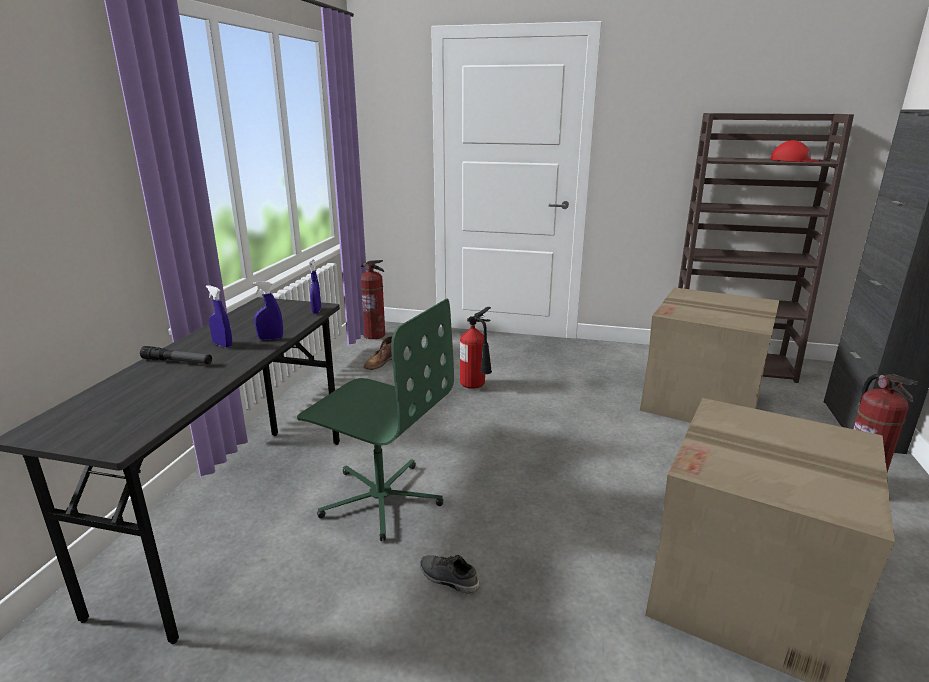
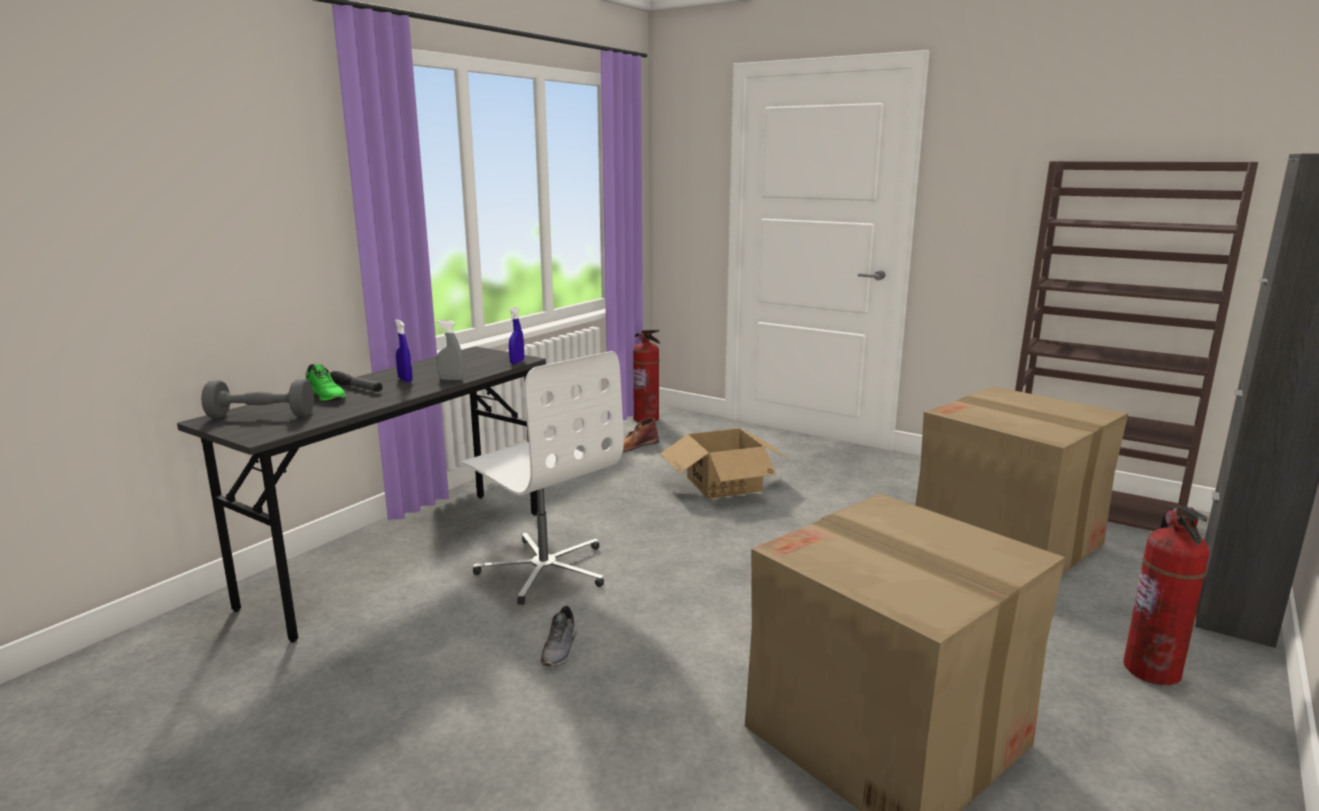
camera: 20 degrees right, 5 degrees down
(96, 415) = (261, 416): none -> grey dumbbell
(153, 377) = (326, 396): none -> green shoe
(270, 338) = (451, 379): blue spray bottle -> grey spray bottle
(381, 498) = (544, 569): green office chair -> white office chair
(448, 579) = (560, 649): grey shoe -> grey shoe turned 135 degrees counterclockwise
(476, 387) = (724, 484): fire extinguisher -> cardboard box
(794, 160) = (1179, 225): red cap -> none

